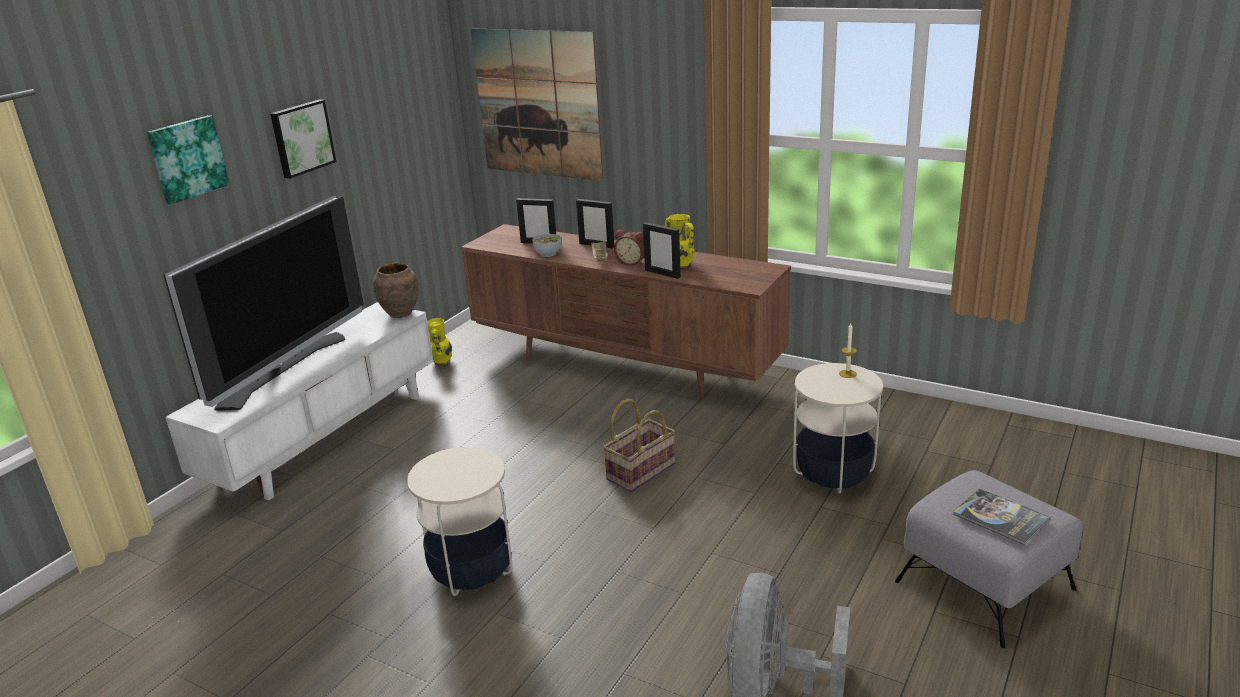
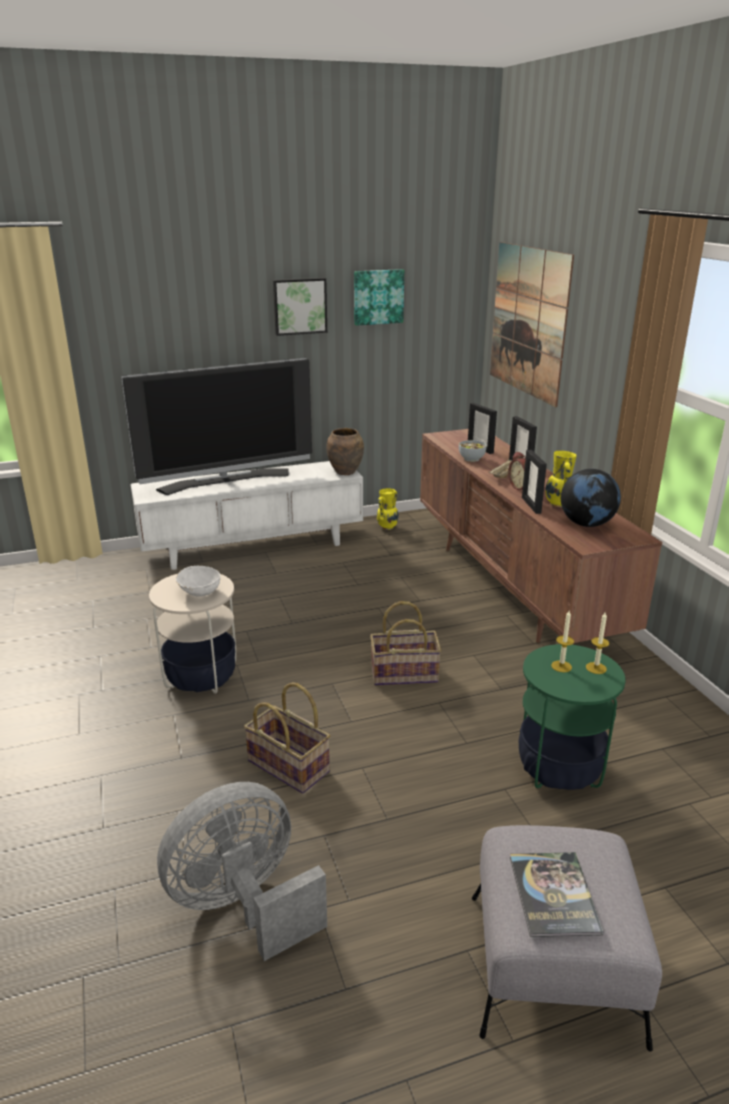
camera: 40 degrees right, 0 degrees up
(187, 159) = (188, 299): picture -> picture (378, 297)
(467, 470) = (199, 592): none -> white bowl
(658, 585) = (289, 765): none -> basket
(724, 272) = (586, 524): none -> globe
(827, 383) = (561, 666): none -> candle
(834, 474) = (559, 769): beige side table -> green side table

